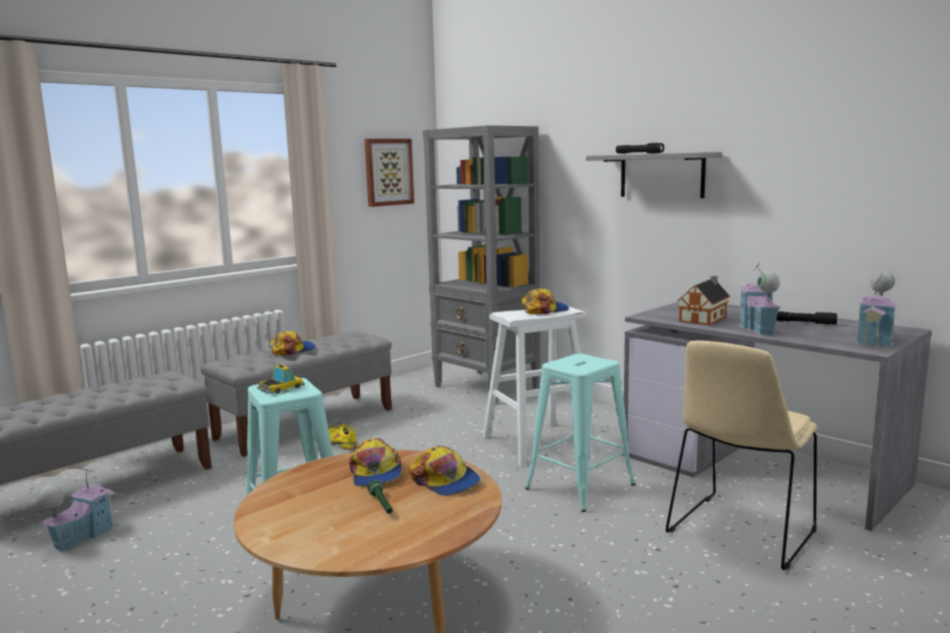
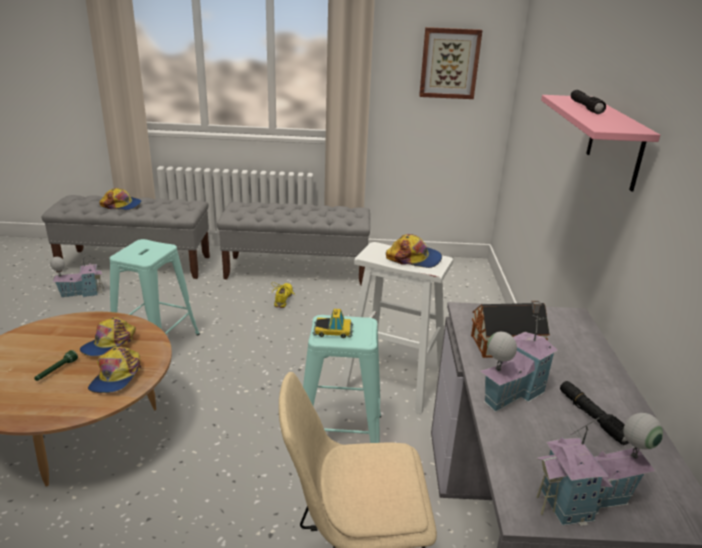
camera: 45 degrees right, 15 degrees up
(281, 388) = (144, 249): toy car -> toy car (333, 330)
(292, 350) = (288, 211): cap -> cap (121, 205)
(487, 387) = (467, 300): grey bookcase -> none
(661, 175) = (615, 142): grey shelf -> pink shelf

